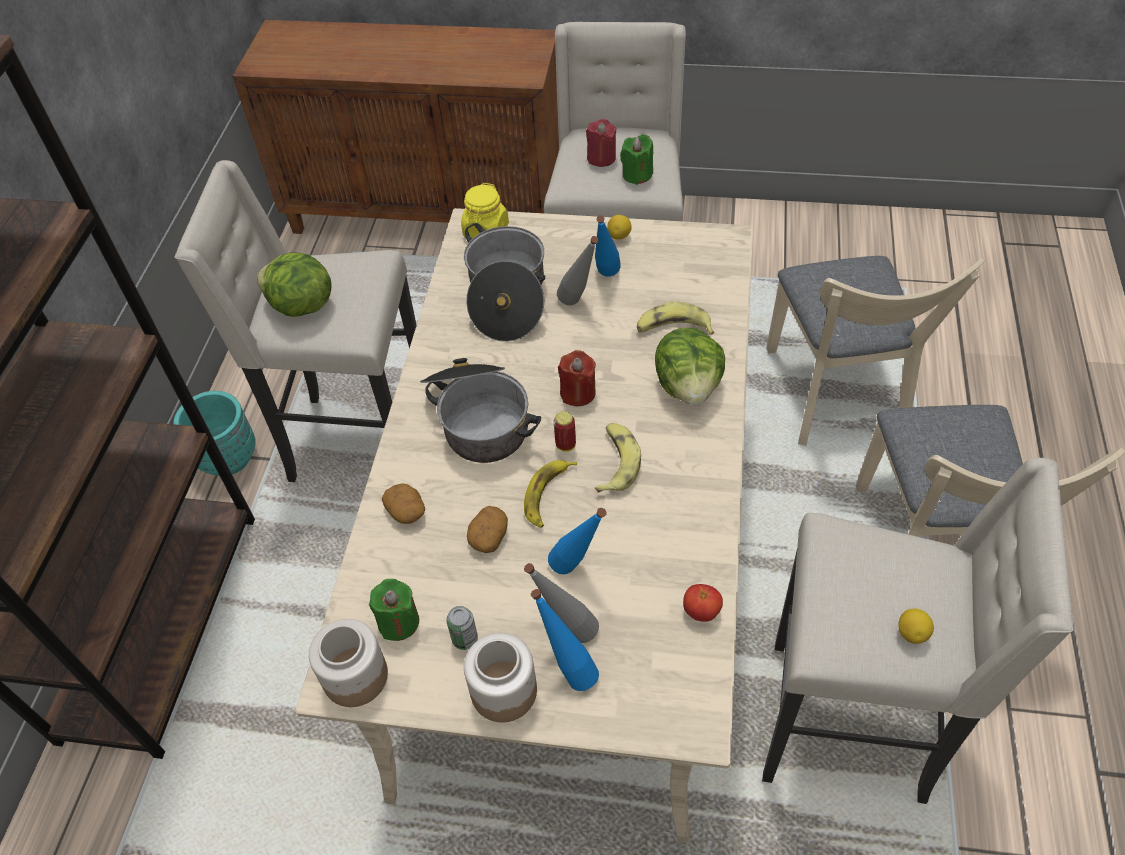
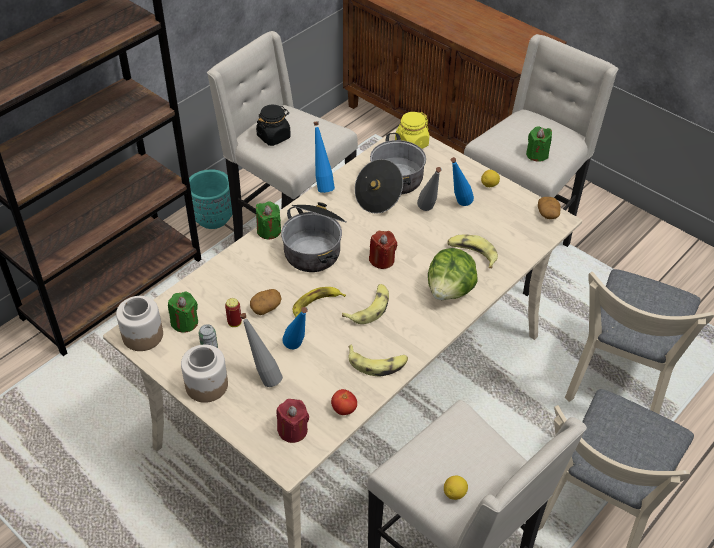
camera: 30 degrees right, 5 degrees down
(301, 306) = (274, 137): lettuce -> black jar
(404, 433) = (269, 231): none -> green candle
(406, 511) = (235, 271): potato -> potato (548, 214)
(565, 445) = (349, 284): can -> can (234, 323)
(568, 670) = (247, 395): blue bottle -> blue bottle (322, 185)
(601, 158) = (523, 134): red candle -> red candle (293, 430)
(688, 527) = (377, 363): none -> banana

